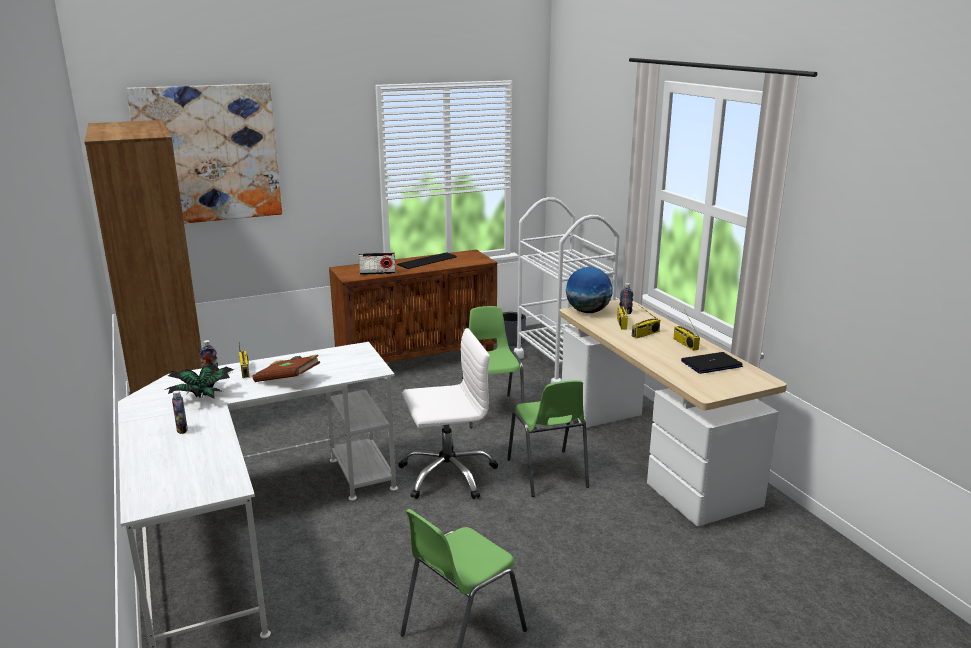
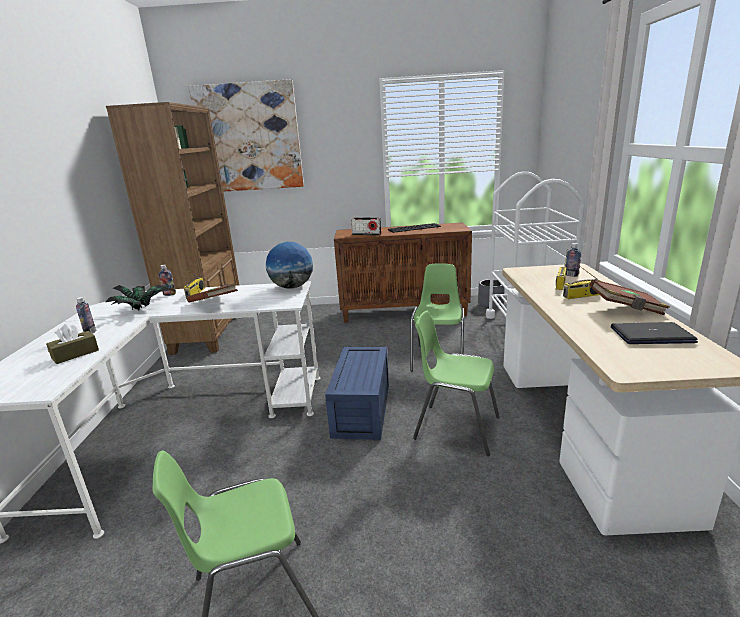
camera: 25 degrees right, 0 degrees up
(205, 453) = (75, 354): none -> brown tissue box
(447, 474) = (363, 410): white office chair -> blue storage box
(547, 474) = (456, 428): green chair -> green chair turned 105 degrees clockwise
(588, 311) = (531, 272): globe -> globe (292, 287)
(684, 344) = (626, 309): radio -> brown book

